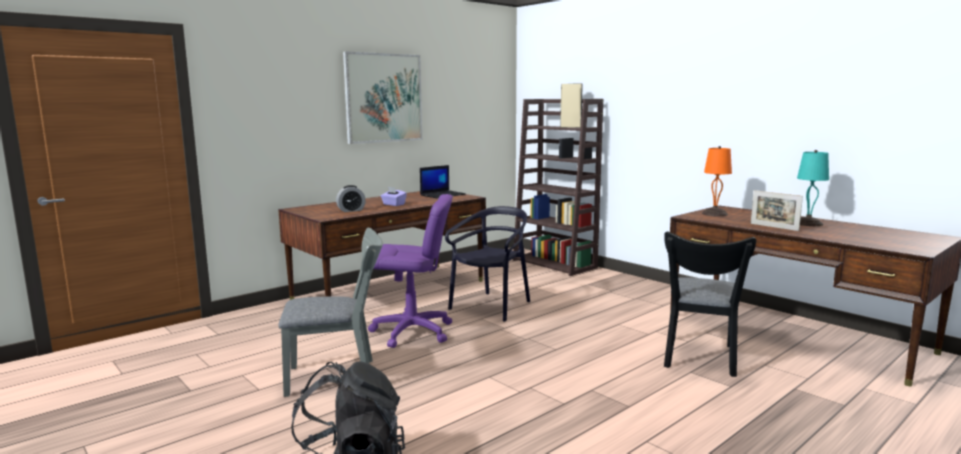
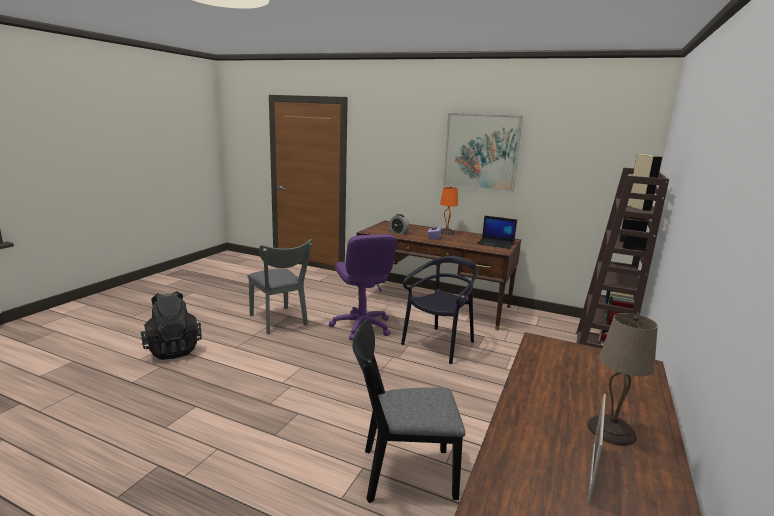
camera: 65 degrees right, 5 degrees up
(491, 306) = (439, 344): black chair -> black chair turned 60 degrees counterclockwise
(714, 214) = (583, 357): orange table lamp -> orange table lamp (446, 232)
(774, 227) = (540, 397): picture frame -> picture frame (591, 473)
(807, 223) = (610, 430): turquoise table lamp -> beige table lamp

